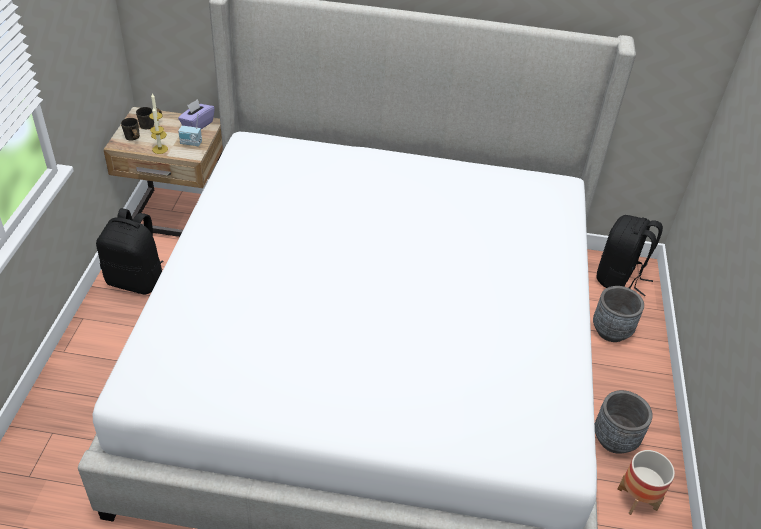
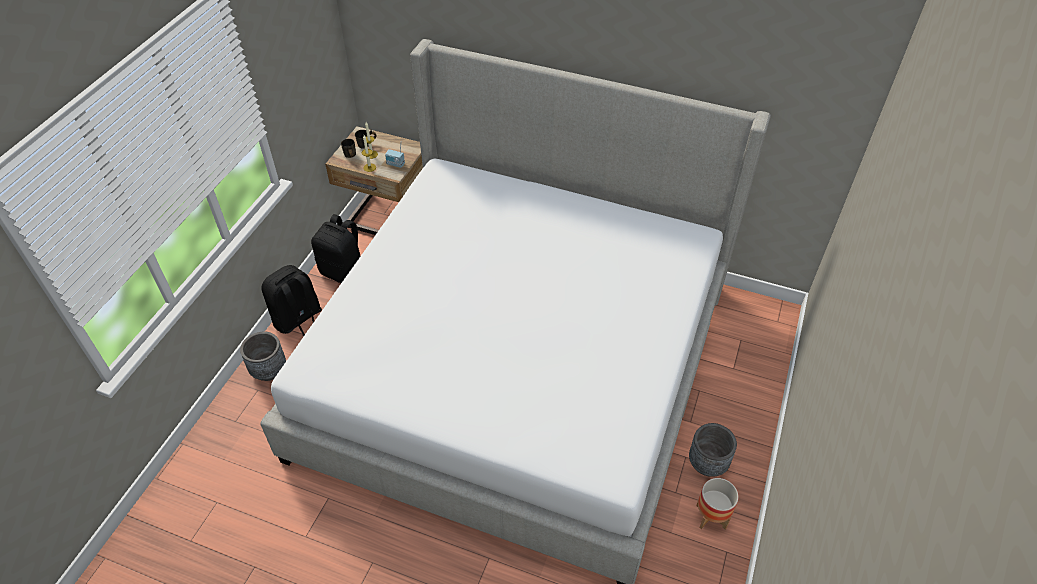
camera: 15 degrees right, 5 degrees up
(197, 125) = (404, 147): purple tissue box -> none
(611, 331) = (735, 367): grey planter -> grey planter (269, 370)
(619, 278) = (759, 319): black backpack -> black backpack (298, 320)

